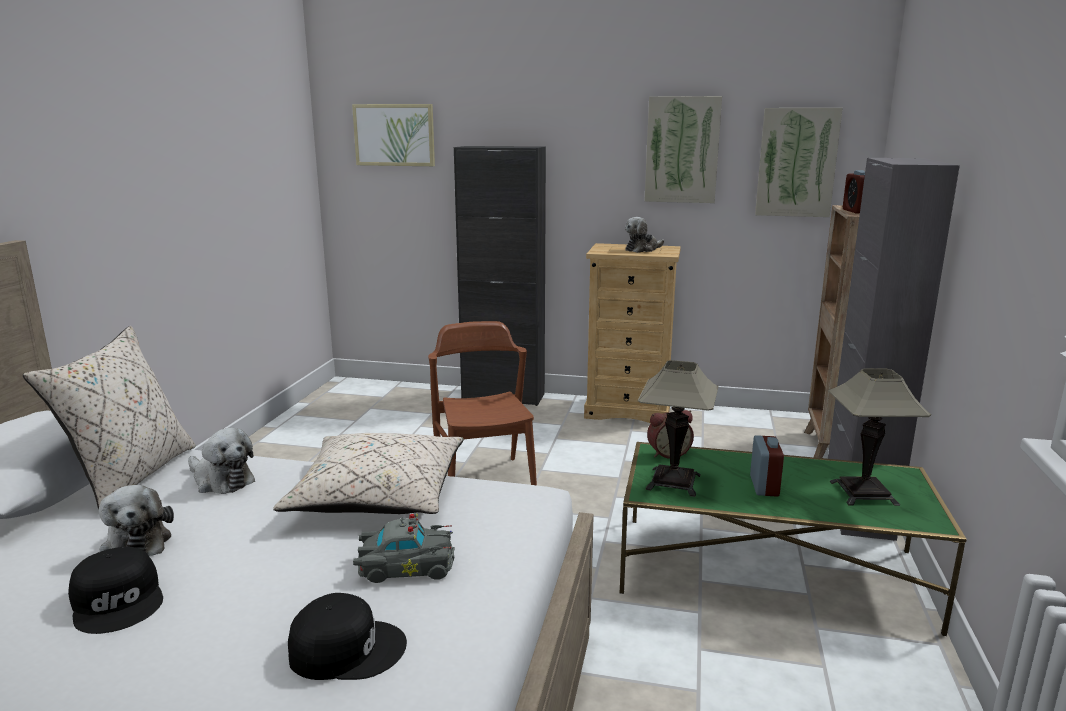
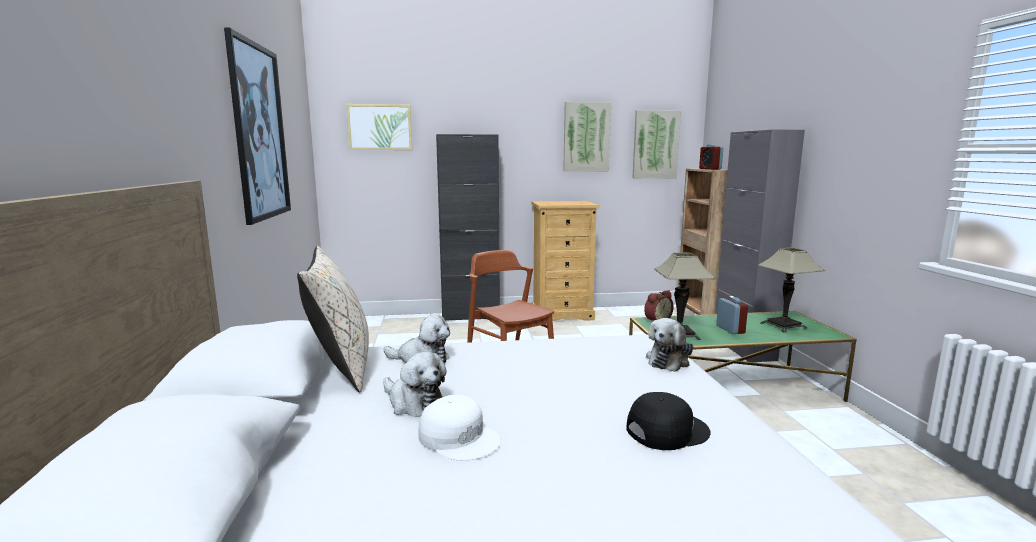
camera: 20 degrees left, 5 degrees down
(119, 600) = (460, 438): black cap -> white cap
(185, 159) = (260, 132): none -> picture
(378, 495) = (551, 352): beige pillow -> none
(404, 565) = (630, 384): grey toy car -> none
(642, 249) = (569, 202): plush toy -> plush toy (669, 360)

